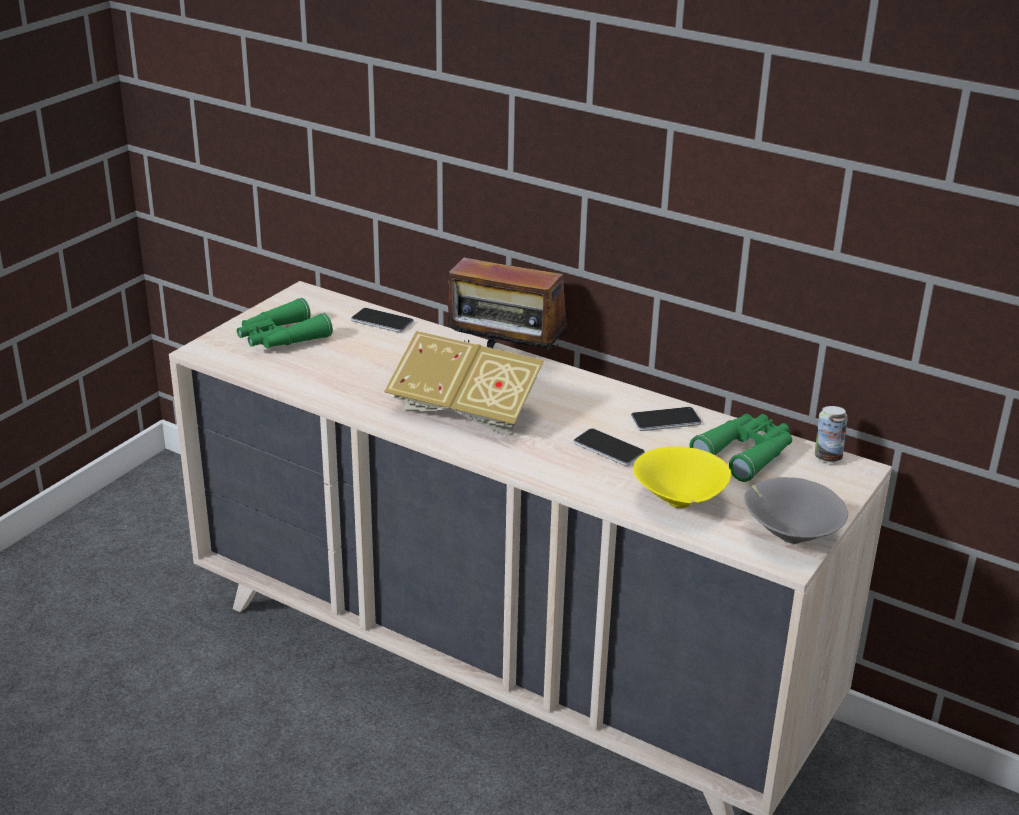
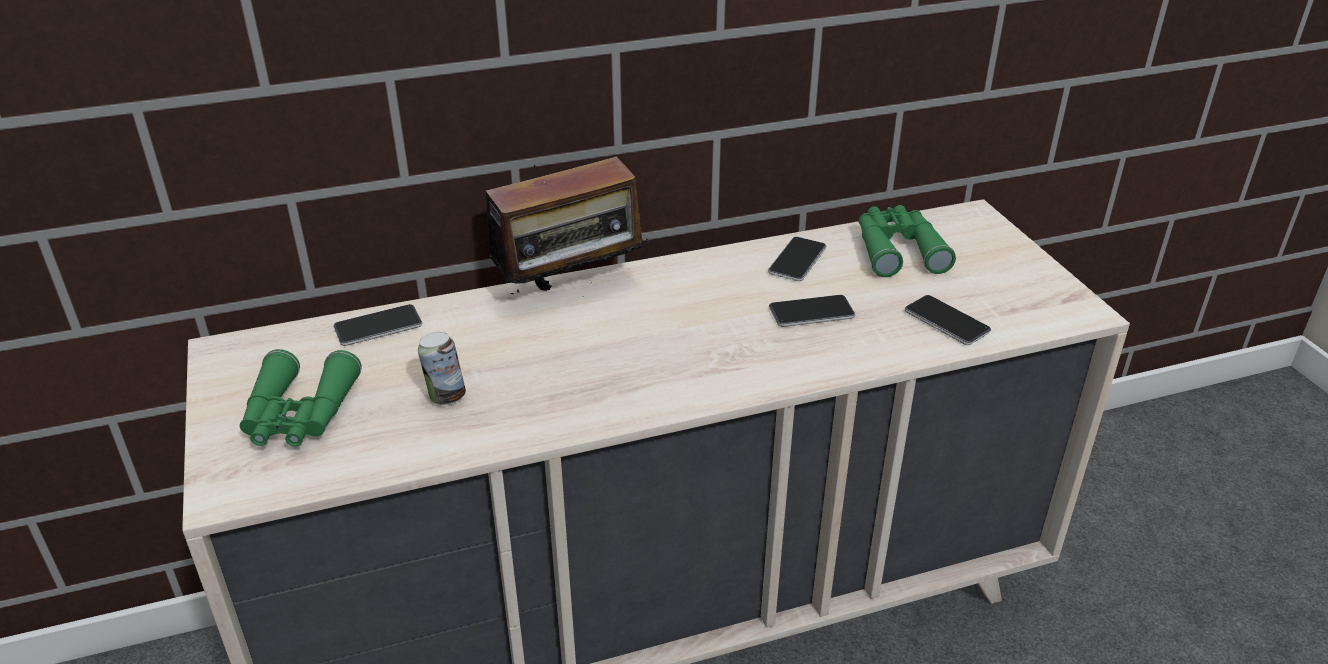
camera: 50 degrees left, 5 degrees up
(465, 411) = (640, 361): book -> none
(679, 503) = (946, 321): yellow bowl -> phone
(789, 536) = (1049, 293): grey bowl -> none
(827, 457) = (943, 218): can -> can (446, 397)

